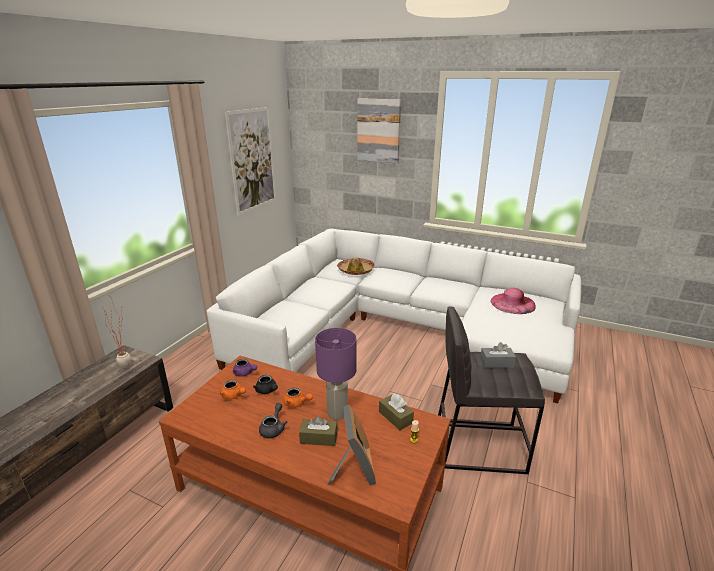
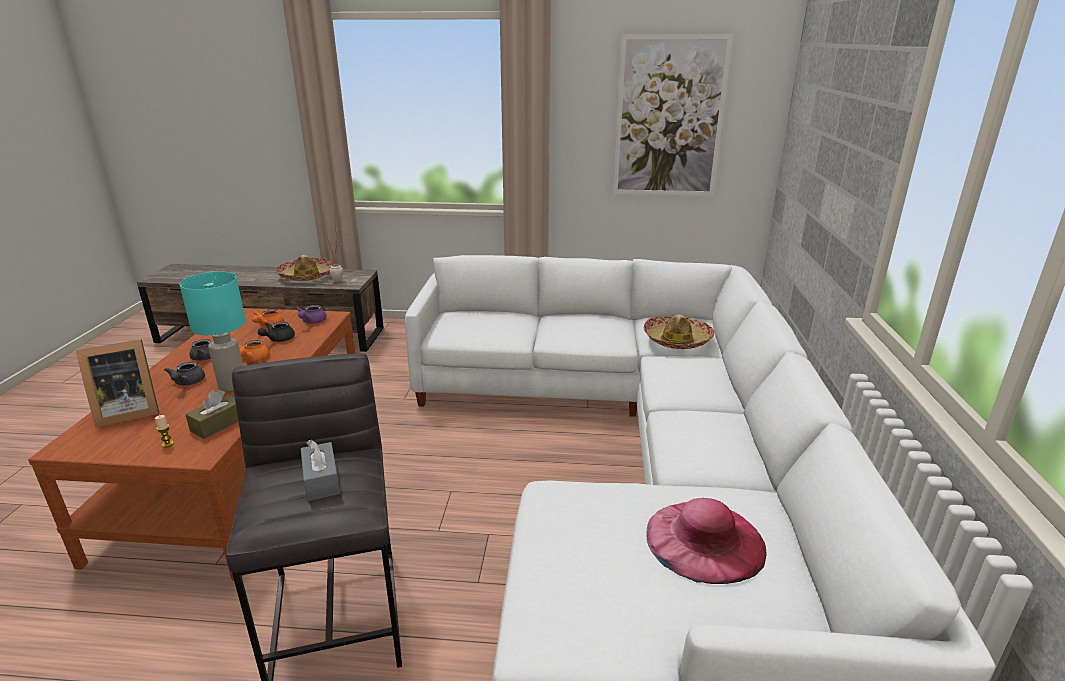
camera: 70 degrees right, 0 degrees up
(83, 385) = (306, 276): none -> hat
(319, 438) = (187, 383): brown tissue box -> grey teapot
(337, 413) = (231, 385): purple table lamp -> turquoise table lamp
(378, 130) = (858, 87): picture -> none

